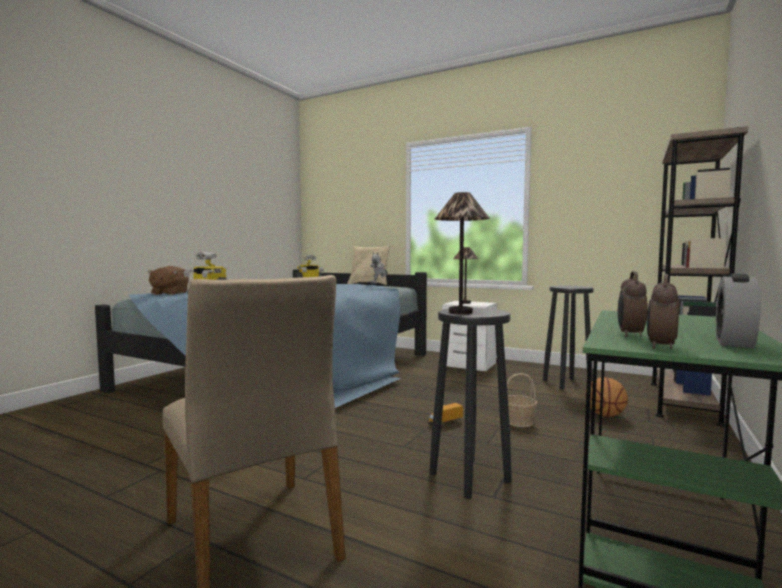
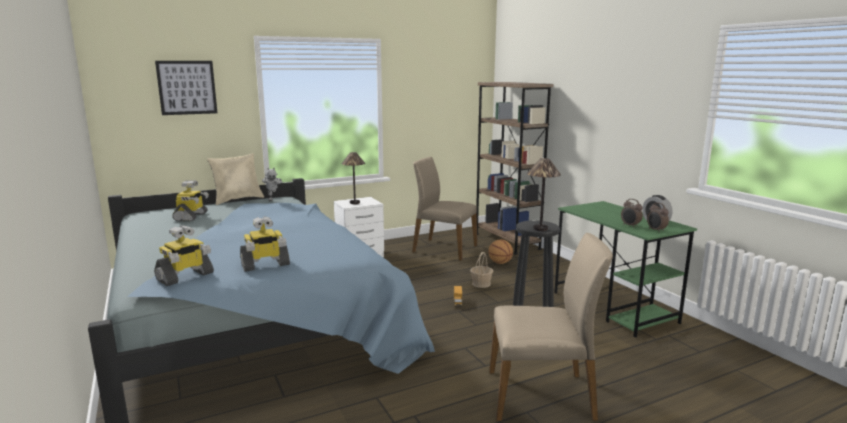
camera: 55 degrees left, 10 degrees up
(169, 293) = (185, 277): brown plush toy -> toy robot
(356, 191) = (187, 87): none -> picture
(567, 383) = (444, 249): black stool -> beige chair

